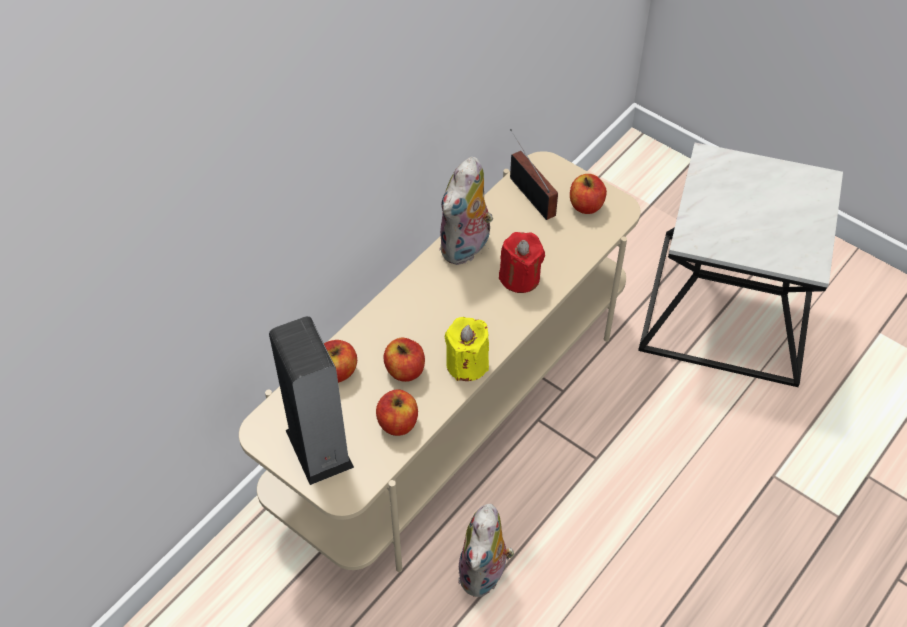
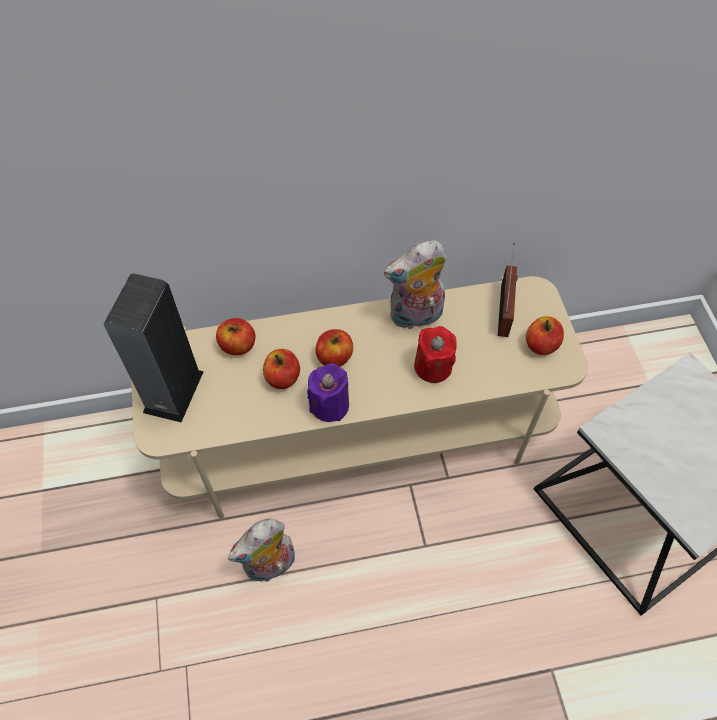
camera: 40 degrees right, 5 degrees up
(397, 423) = (240, 412): apple -> apple (334, 357)
(467, 364) = (329, 405): yellow candle -> purple candle

